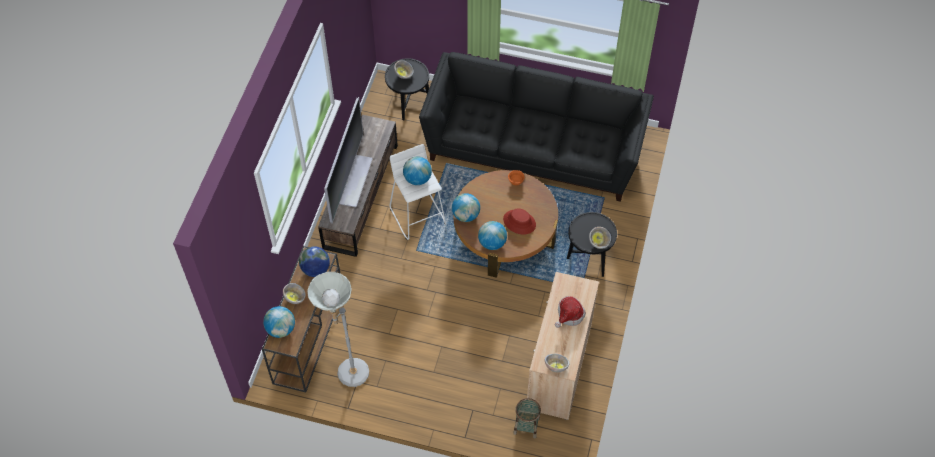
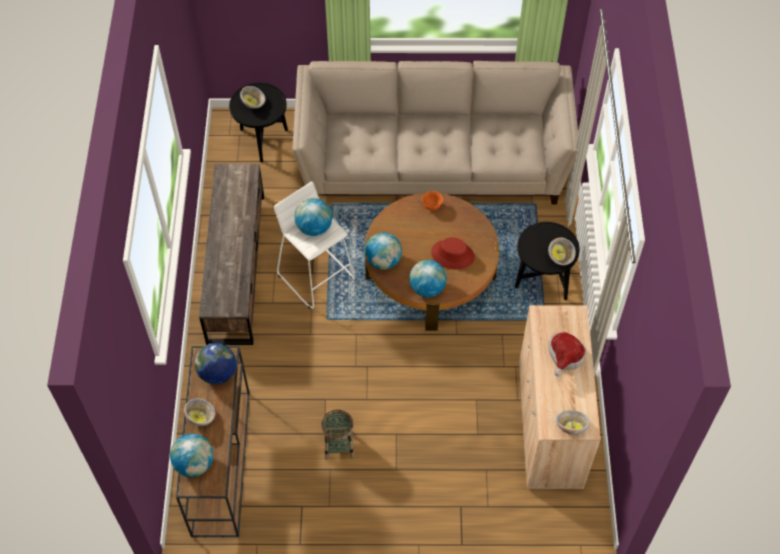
camera: 15 degrees left, 0 degrees up
(348, 377) = (288, 503): grey floor lamp -> none
(353, 180) = (228, 248): television -> none
(526, 426) = (534, 510): basket -> basket (339, 445)
(534, 147) = (433, 162): black sofa -> beige sofa

